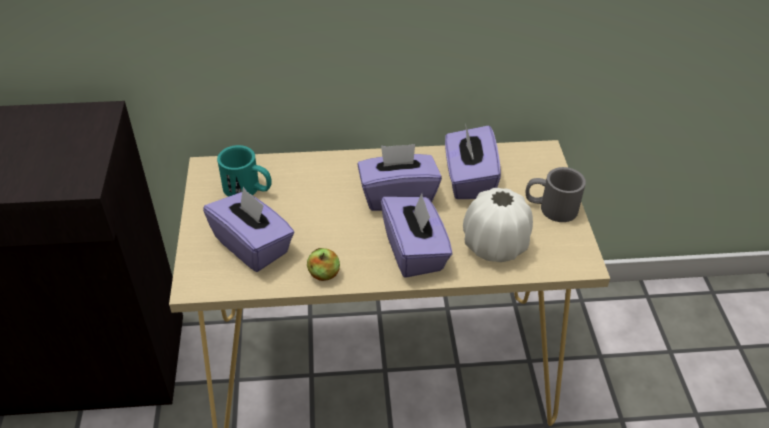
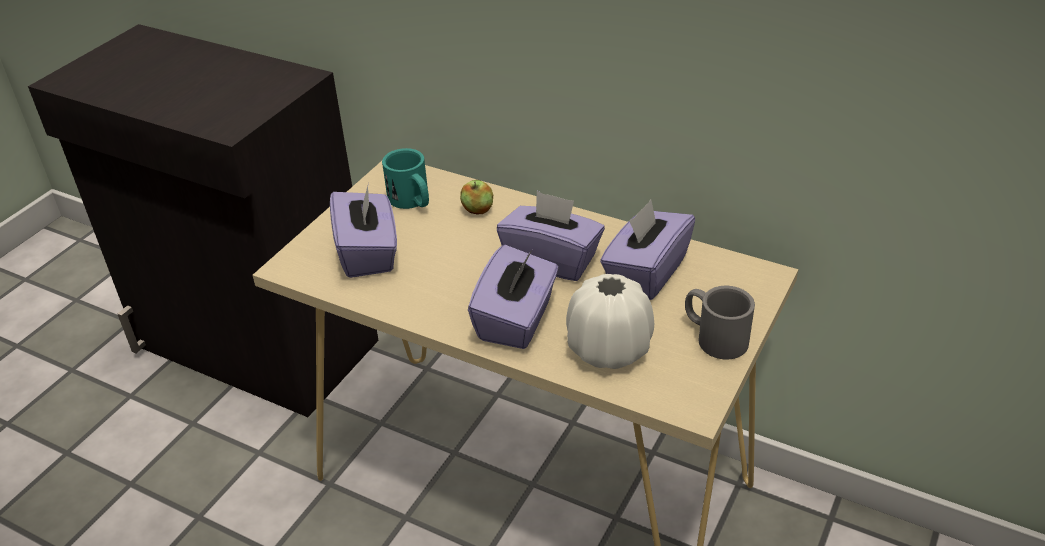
camera: 35 degrees right, 5 degrees down
(324, 274) = (407, 305): apple -> apple (477, 209)

